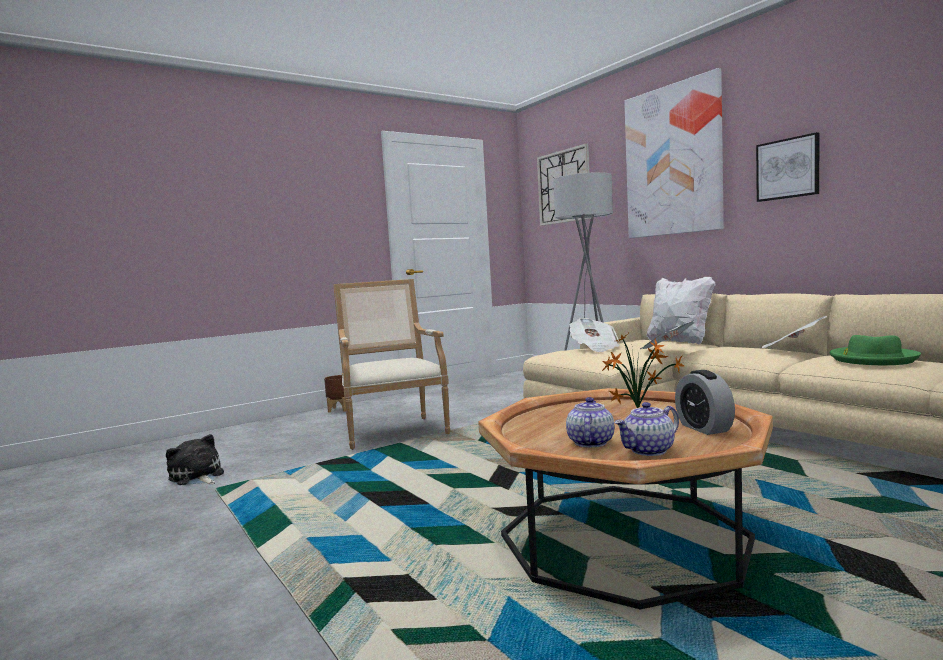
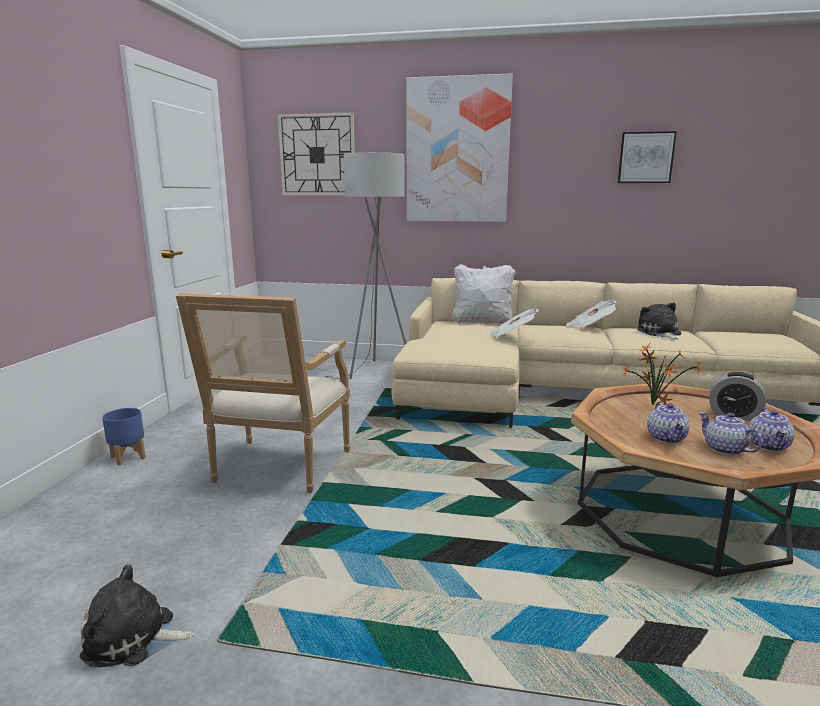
camera: 45 degrees left, 10 degrees up
(339, 409) = (128, 457): brown planter -> blue planter
(393, 431) = (277, 469): armchair -> armchair turned 105 degrees counterclockwise
(563, 427) = (667, 438): none -> teapot
(594, 348) = (449, 339): newspaper -> none
(788, 168) = (565, 177): picture -> picture (645, 157)
(872, 359) = (659, 333): green hat -> plush toy

